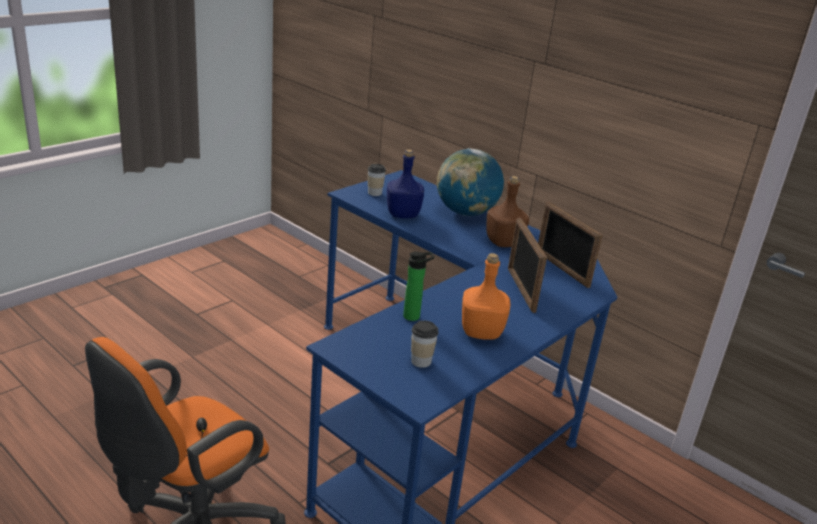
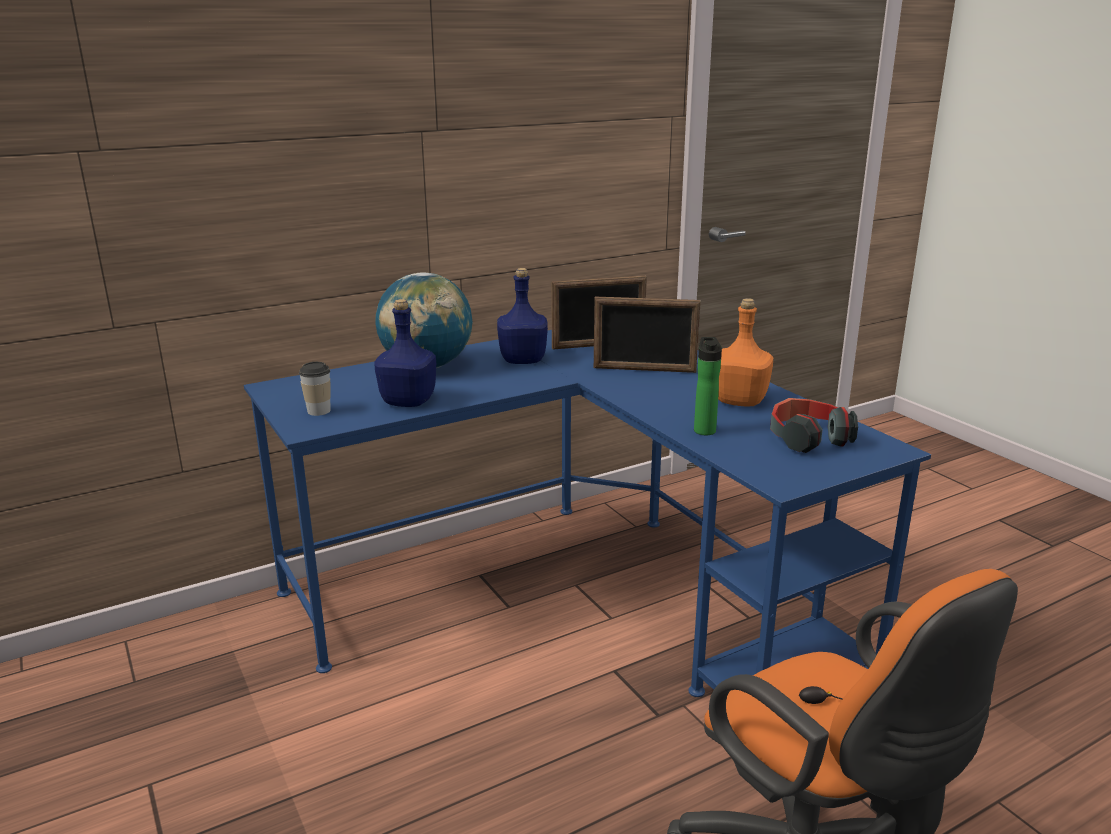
camera: 70 degrees left, 5 degrees down
(421, 361) = (807, 438): cup -> headphones
(503, 243) = (523, 360): brown bottle -> blue bottle

